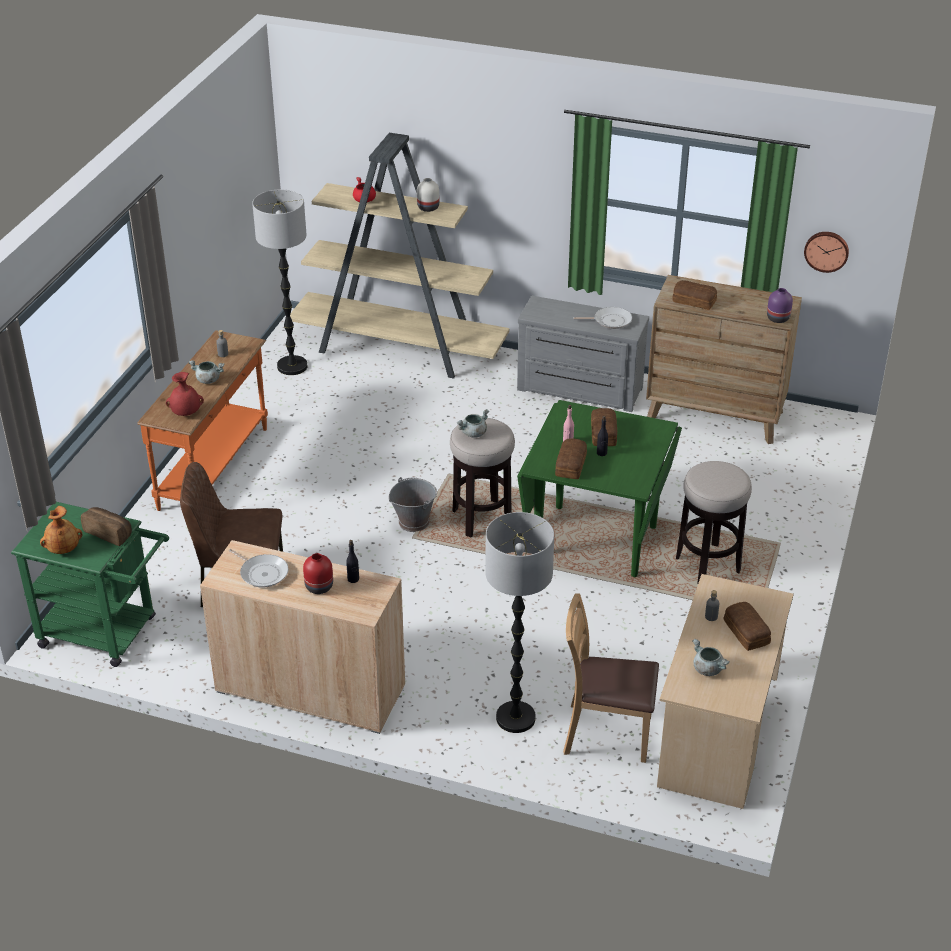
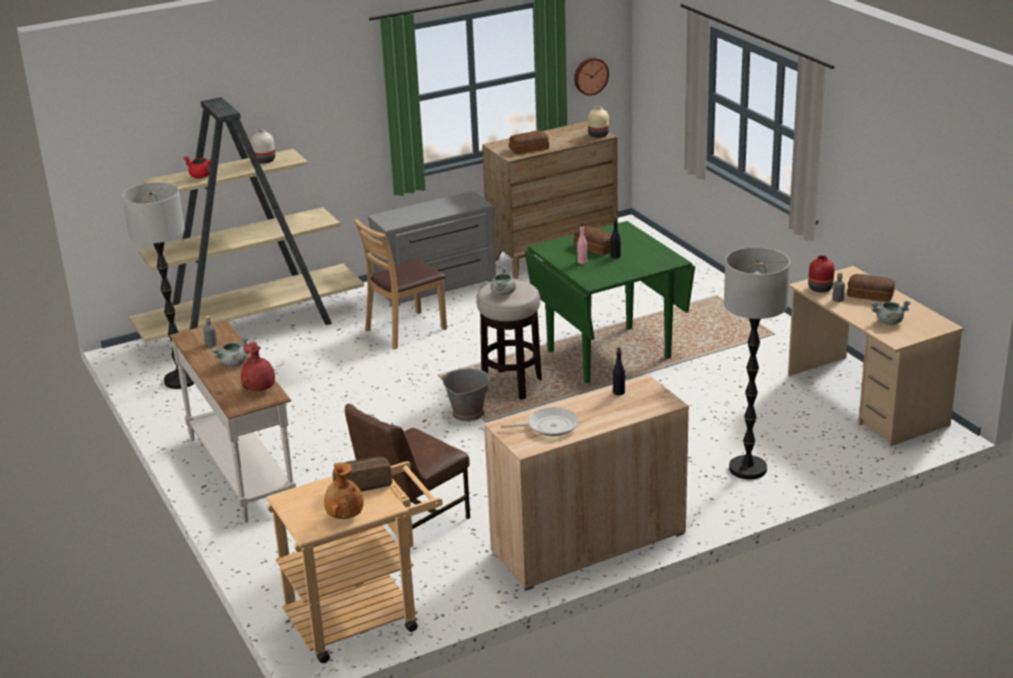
camera: 45 degrees left, 10 degrees down
(107, 633) = (363, 617): green cart -> beige cart
(215, 468) = (243, 471): orange console table -> white console table
(320, 587) = (606, 409): red vase -> red vase (820, 288)
(571, 465) = (610, 271): bread -> none
(606, 733) = (812, 441): brown chair -> brown chair (405, 330)
(610, 321) = (453, 204): frying pan -> none
(708, 564) = (698, 328): stool -> none
(778, 319) = (599, 135): purple vase -> beige vase

